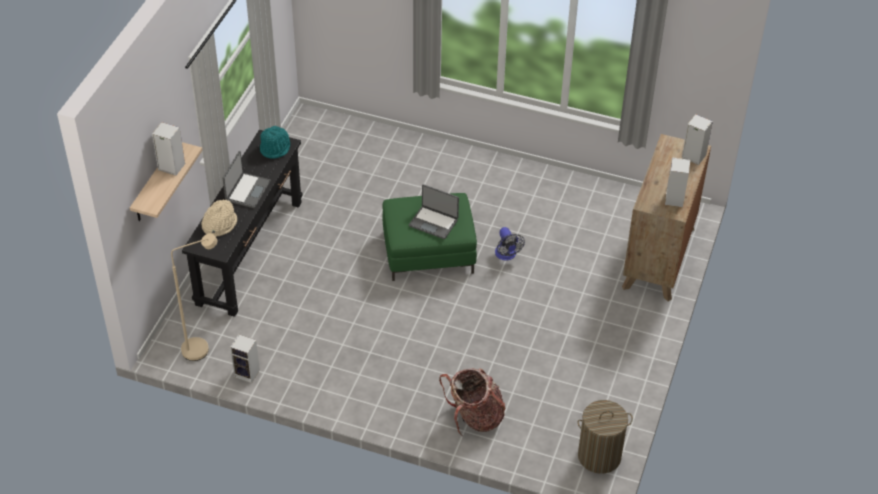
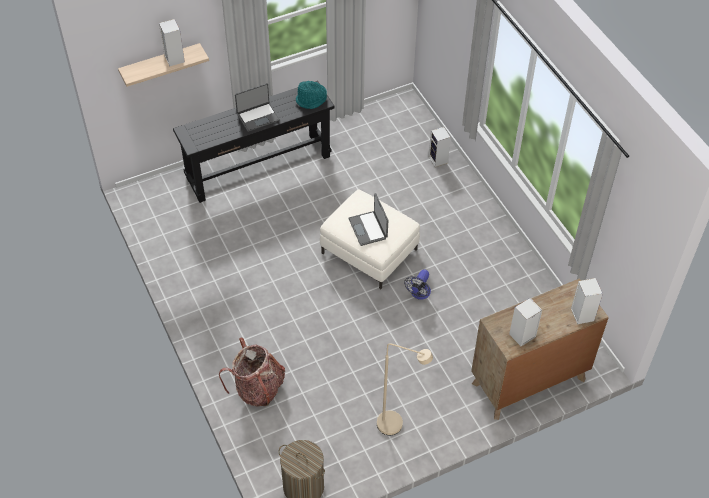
camera: 45 degrees right, 5 degrees up
(202, 347) = (157, 208): beige floor lamp -> beige floor lamp (396, 426)
(219, 225) = (214, 127): beige hat -> none
(248, 373) = (162, 245): speaker -> speaker (438, 160)
(429, 252) = (369, 251): green ottoman -> white ottoman

